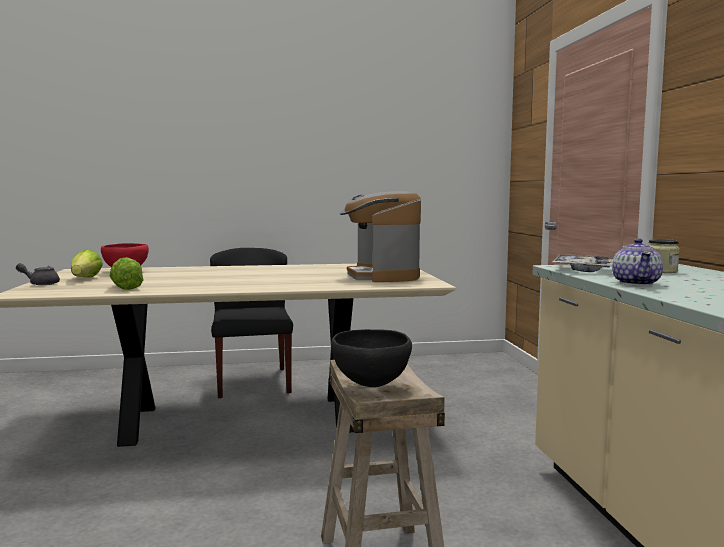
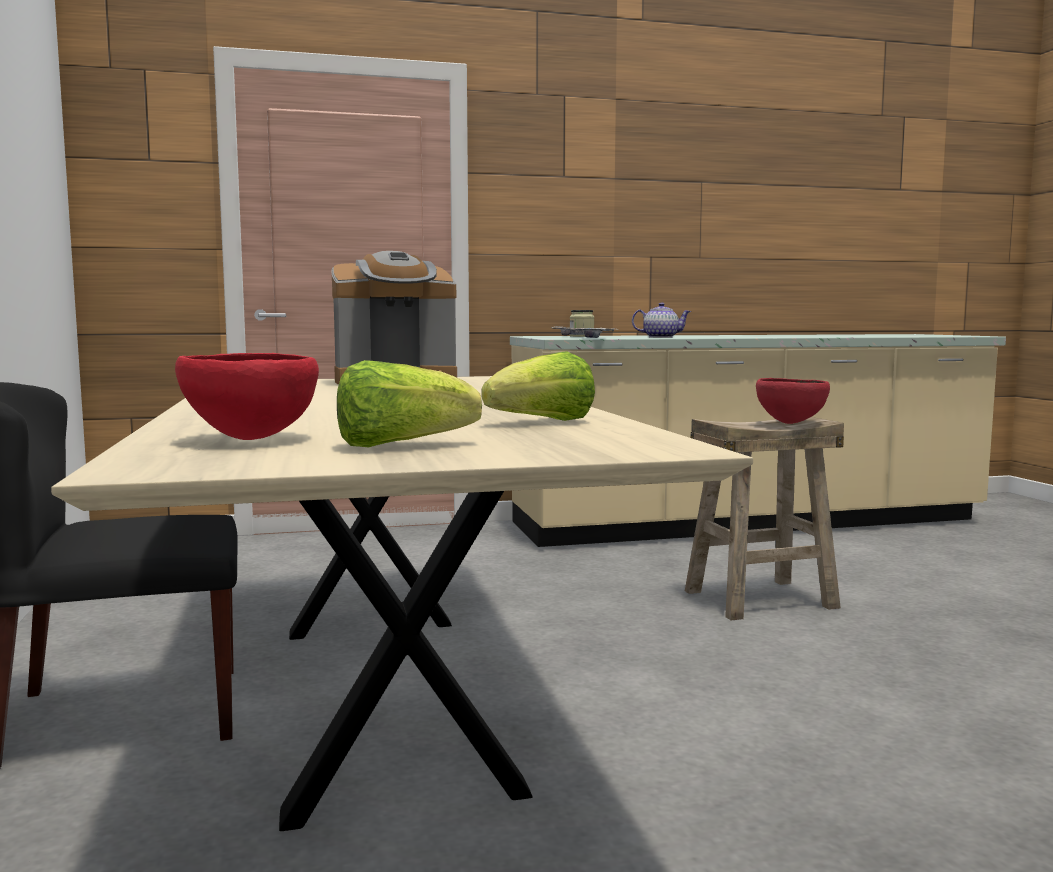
camera: 95 degrees left, 0 degrees up
(41, 284) = (498, 457): grey teapot -> none
(370, 386) = (790, 423): black bowl -> red bowl

